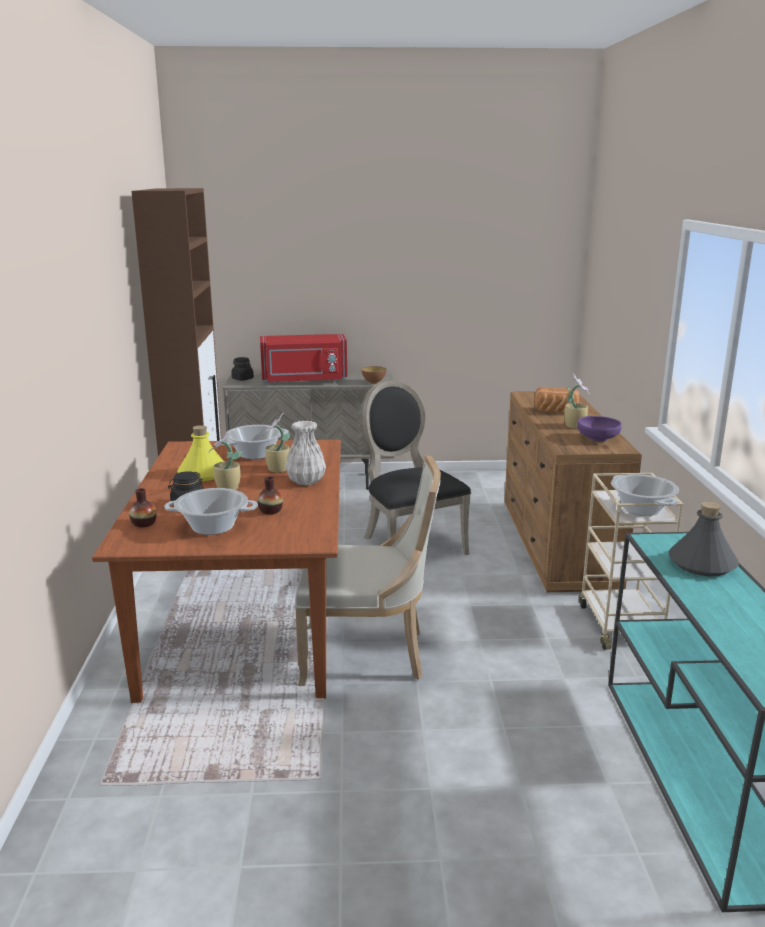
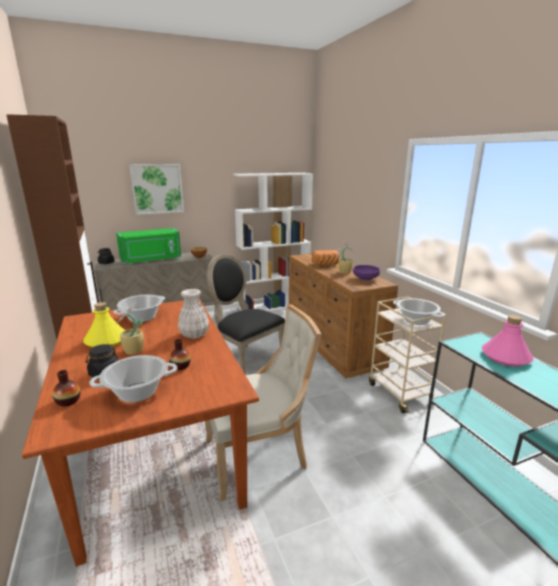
camera: 20 degrees left, 0 degrees up
(277, 470) = (166, 328): potted plant -> none
(304, 380) = (151, 260): red microwave -> green microwave
(325, 274) = (157, 189): none -> picture
(498, 476) = (274, 306): none -> white bookcase
(701, 564) = (505, 357): grey bottle -> pink bottle

